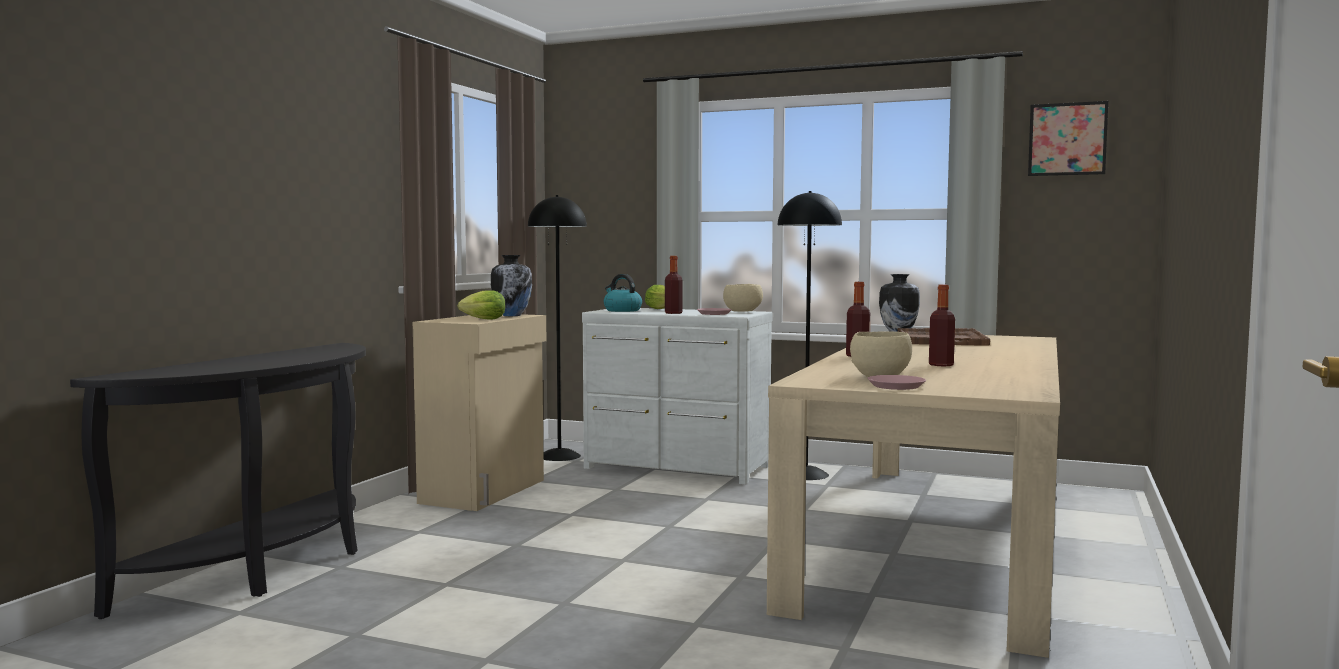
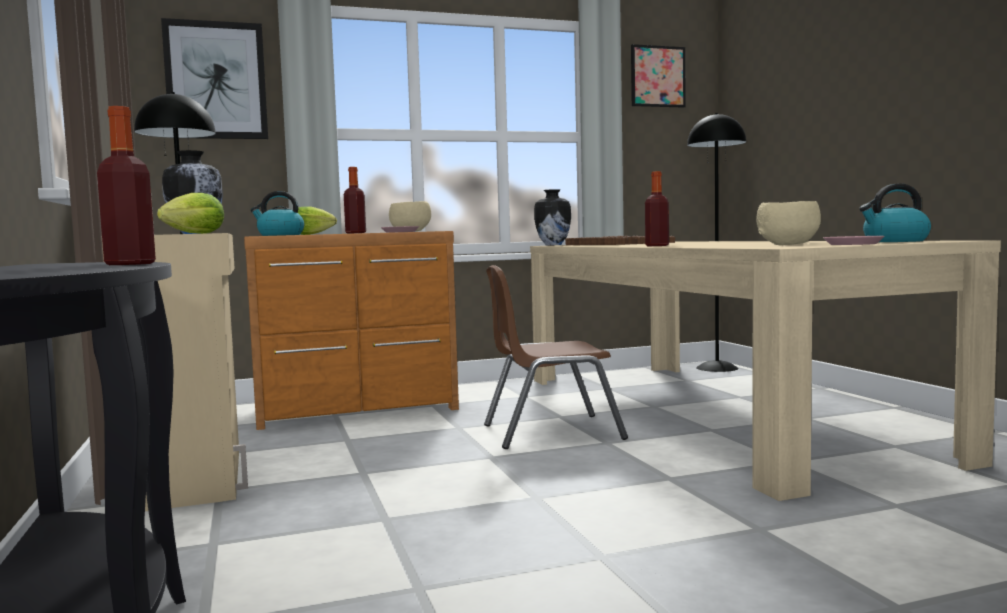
camera: 40 degrees left, 0 degrees up
(616, 174) = (216, 80): none -> picture
(676, 468) = (357, 410): white dresser -> brown dresser
(760, 519) = (551, 432): none -> brown chair
(806, 474) = (486, 392): black floor lamp -> black floor lamp (717, 368)
(941, 365) = (753, 243): bottle -> bottle (130, 264)
(993, 386) = (895, 241): none -> kettle

